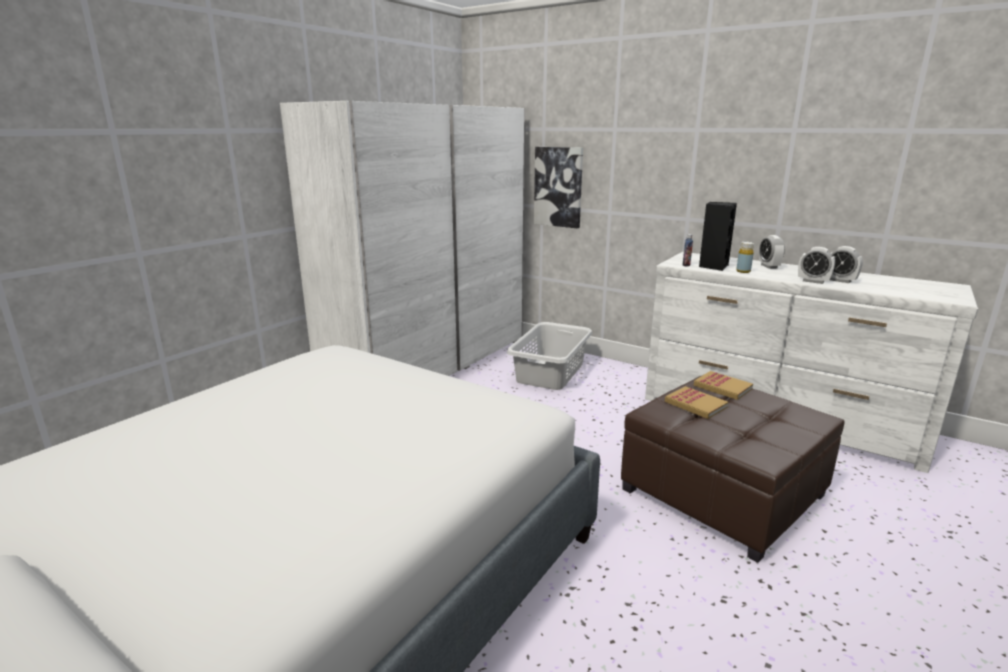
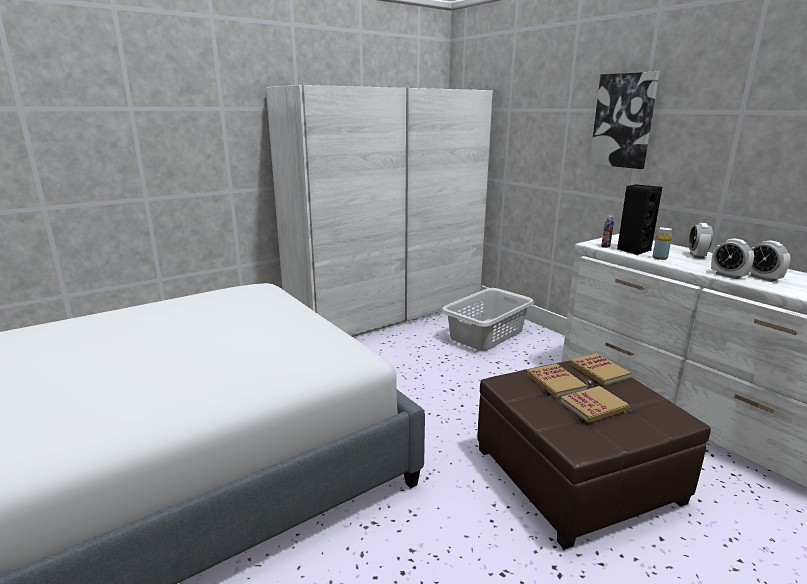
camera: 20 degrees right, 0 degrees up
(558, 187) = (518, 164): picture -> picture (623, 121)
(745, 420) = (593, 406): none -> book

